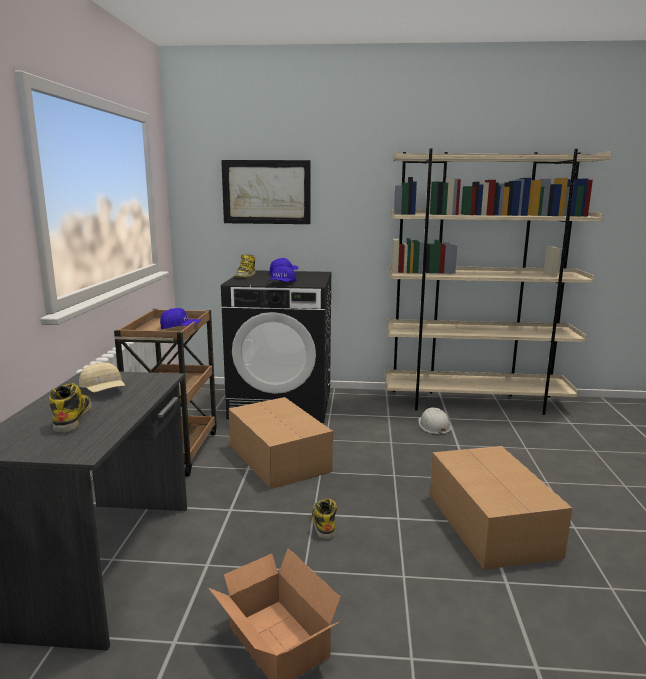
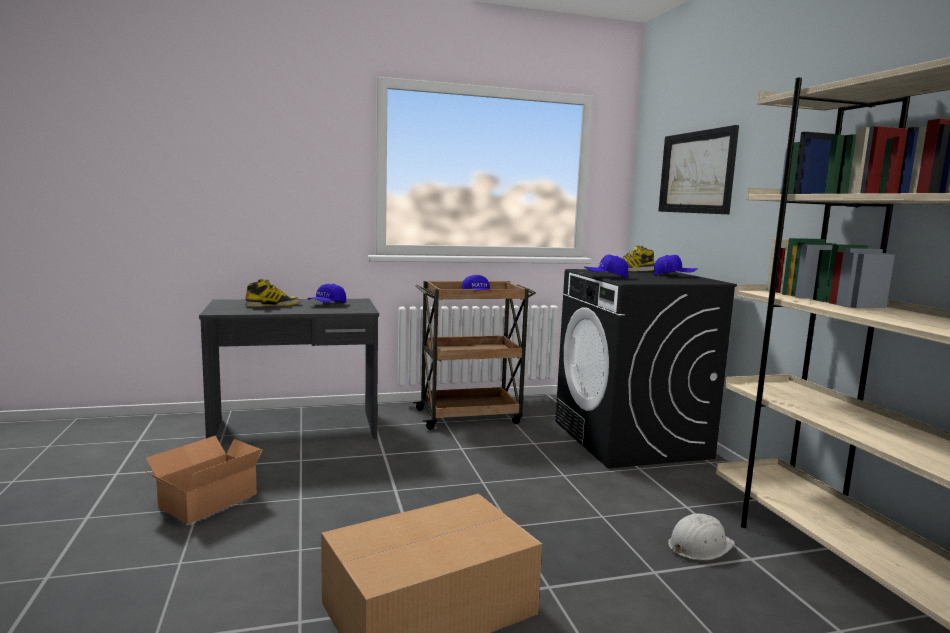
camera: 70 degrees right, 5 degrees down
(103, 390) = (327, 304): beige cap -> blue cap
(278, 457) = (497, 457): cardboard box -> none
(323, 522) = (382, 496): boot -> none

